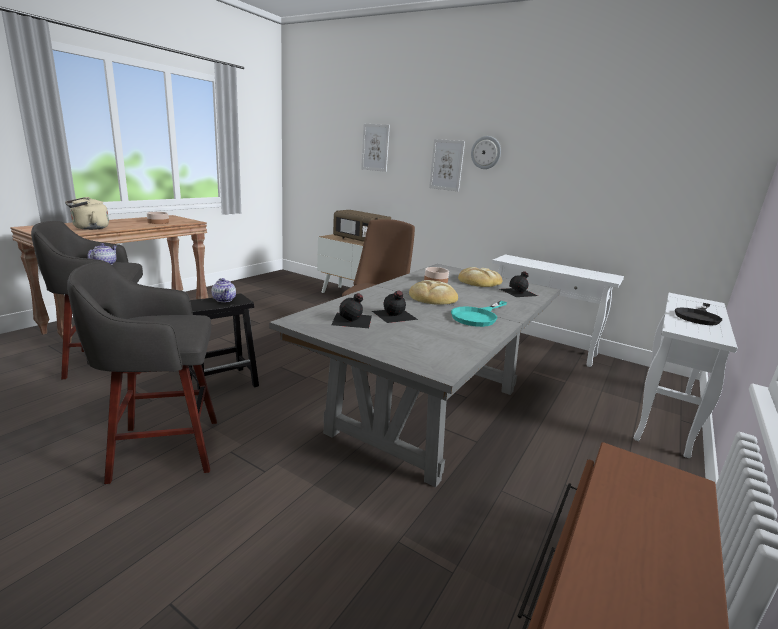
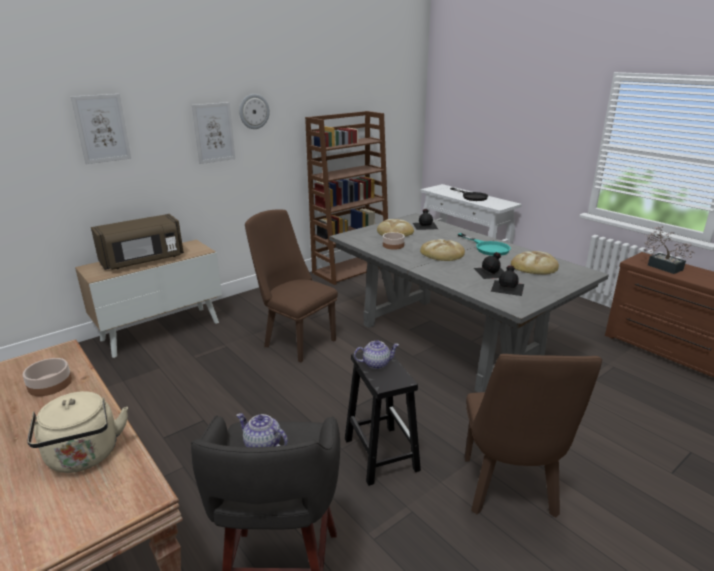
camera: 70 degrees left, 5 degrees up
(162, 449) = (510, 493): grey stool -> brown chair
(435, 337) = (534, 266): none -> bread
(541, 347) = (351, 269): white console table -> brown bookcase
(641, 496) = (661, 266): none -> potted plant

